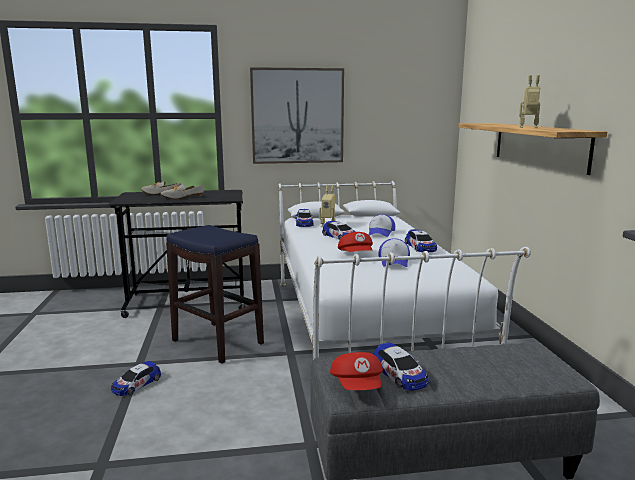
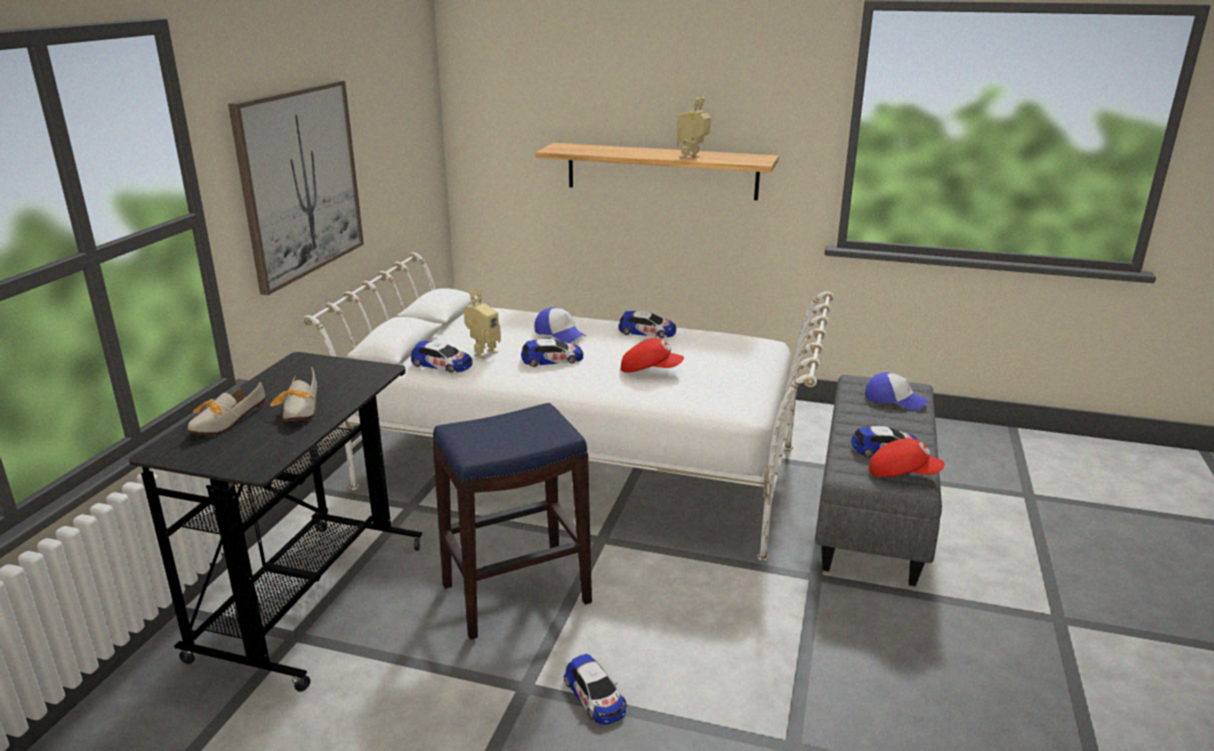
camera: 65 degrees left, 10 degrees up
(394, 261) = (690, 358): cap -> cap (894, 399)

